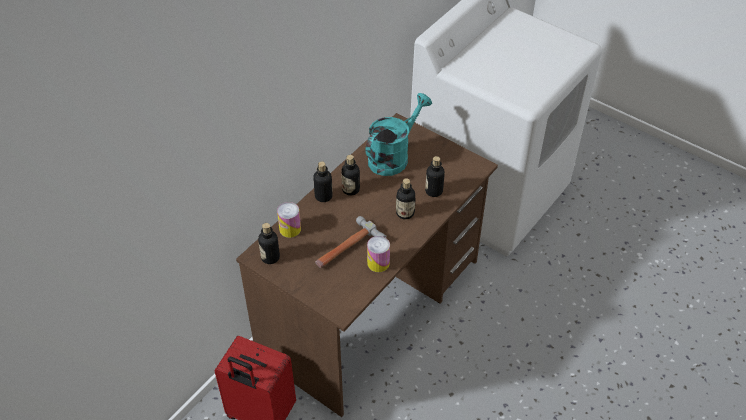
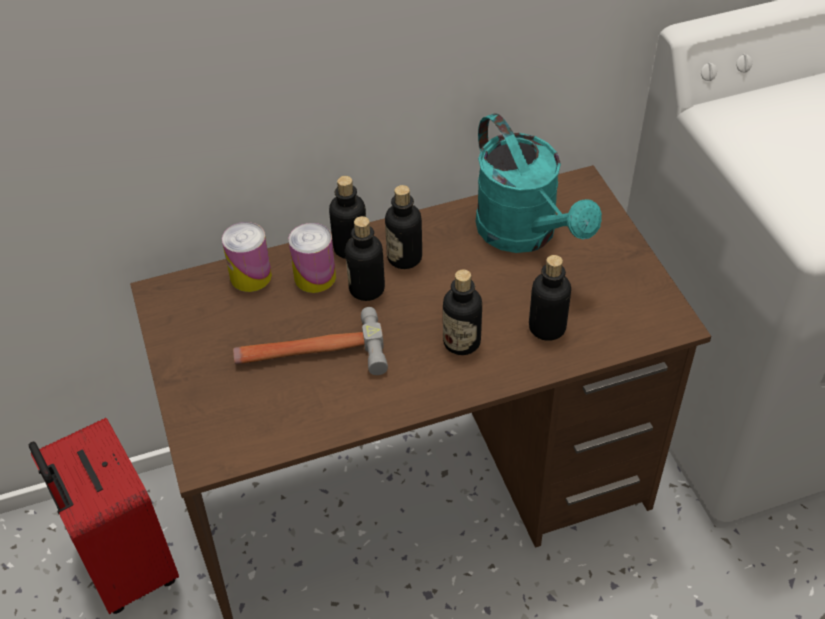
camera: 35 degrees right, 0 degrees up
(270, 257) = (180, 307): bottle -> bottle (366, 289)
(378, 263) = (339, 407): can -> can (315, 277)
(393, 156) = (525, 234): turquoise watering can -> turquoise watering can turned 75 degrees clockwise

